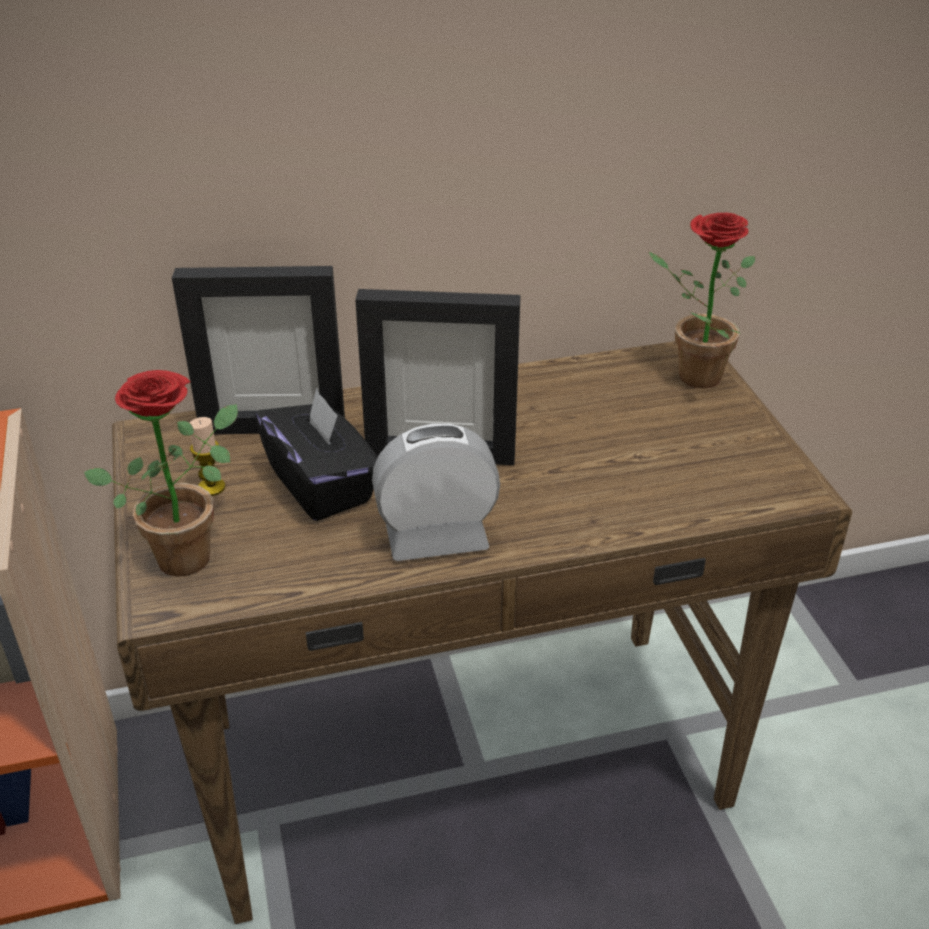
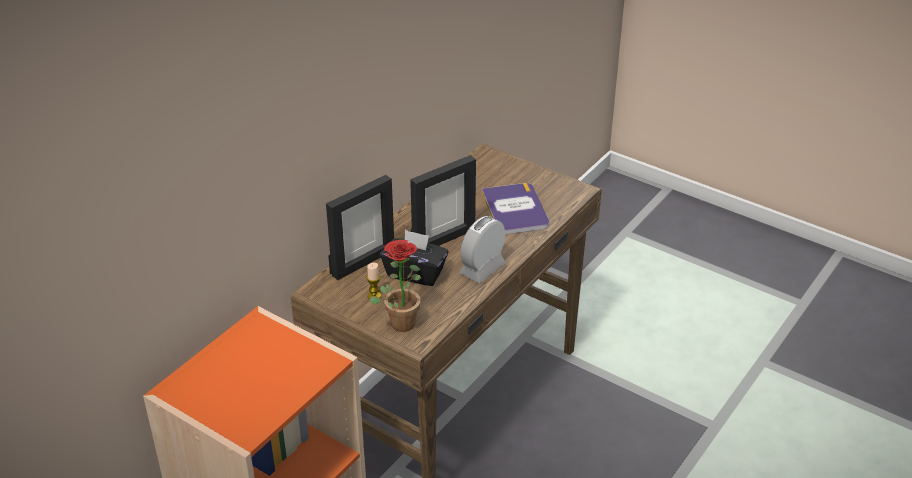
camera: 40 degrees left, 0 degrees up
(628, 466) = (515, 210): none -> book
(689, 375) = (495, 163): potted plant -> none

